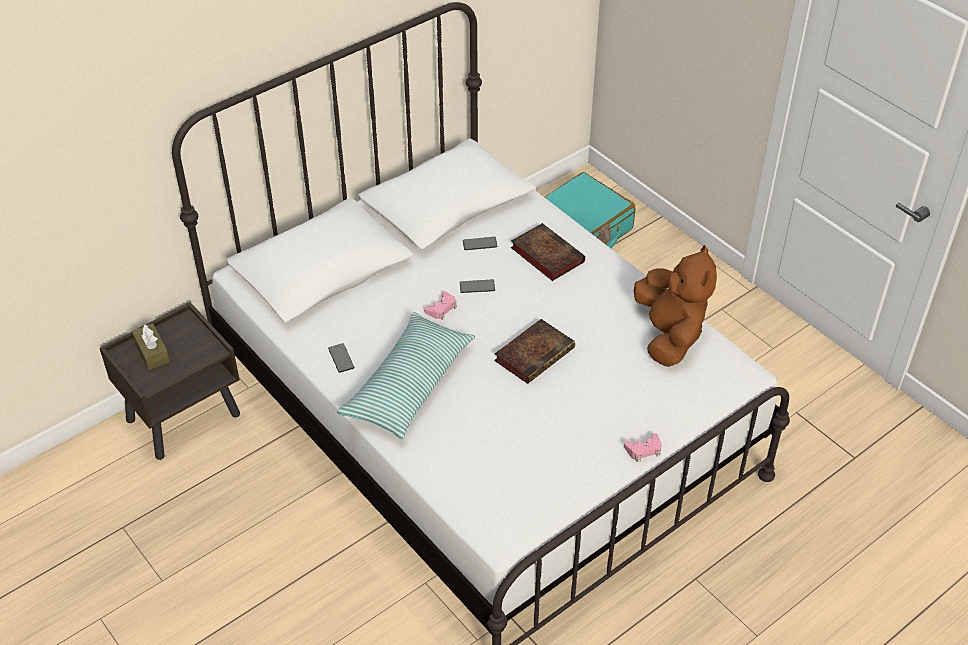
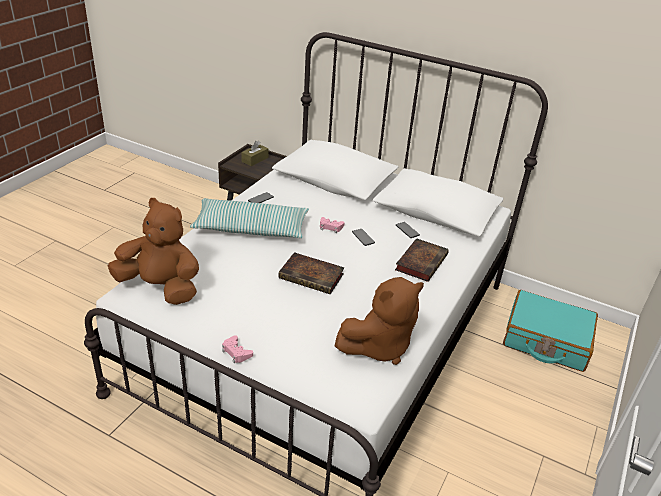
camera: 65 degrees right, 10 degrees down
(500, 498) = (161, 287): none -> brown plush toy

